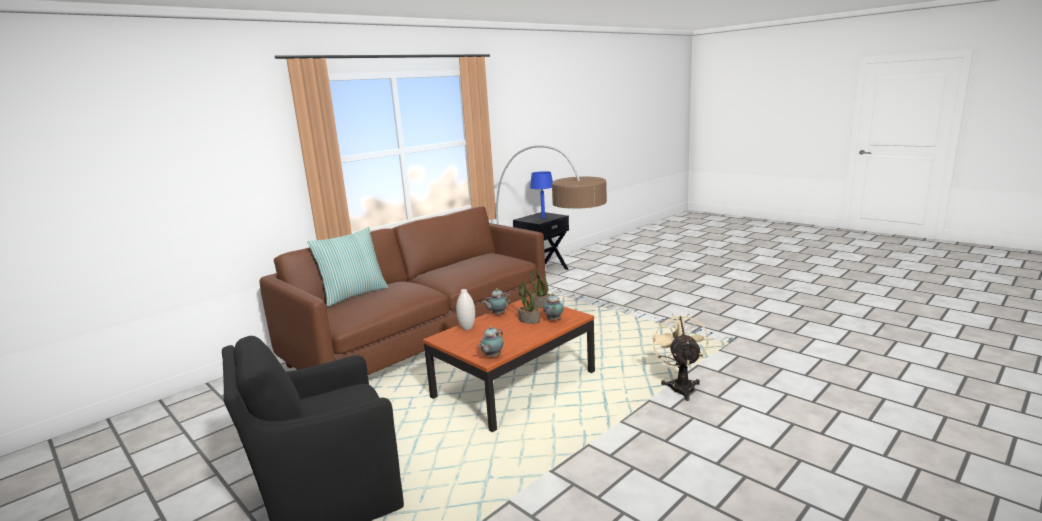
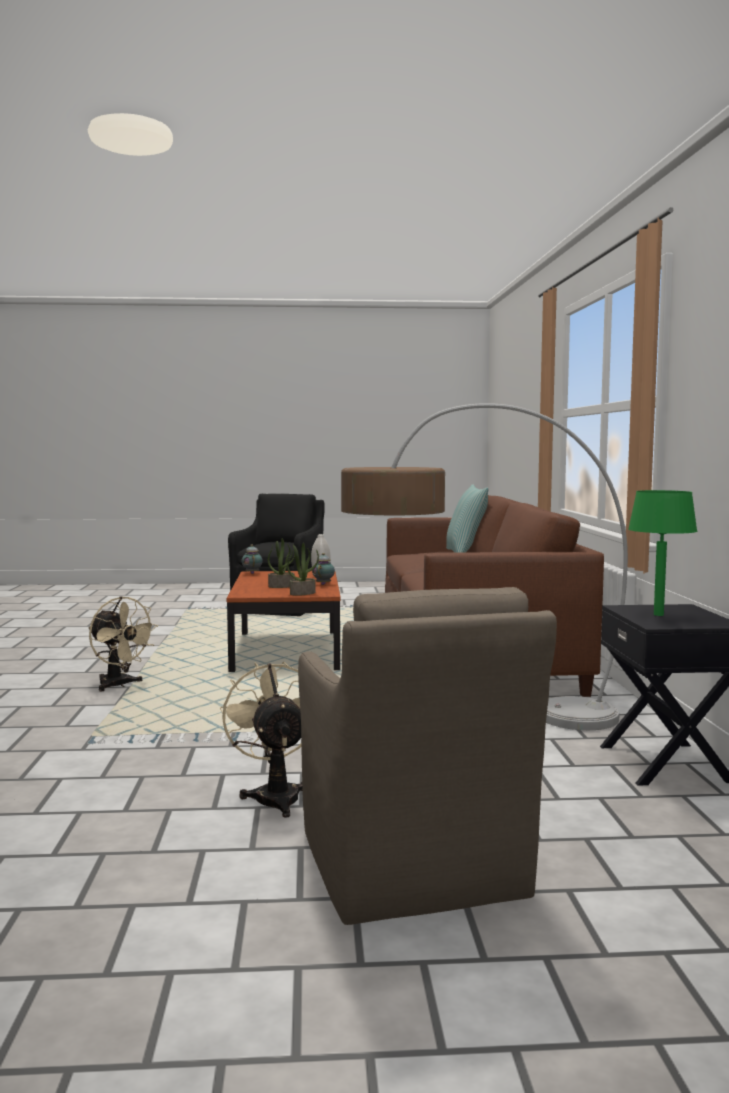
camera: 130 degrees right, 10 degrees down
(543, 218) = (659, 615): blue table lamp -> green table lamp
(554, 319) = (259, 590): teapot -> none
(669, 271) = (412, 869): none -> brown armchair
(678, 295) = (275, 795): none -> beige fan

